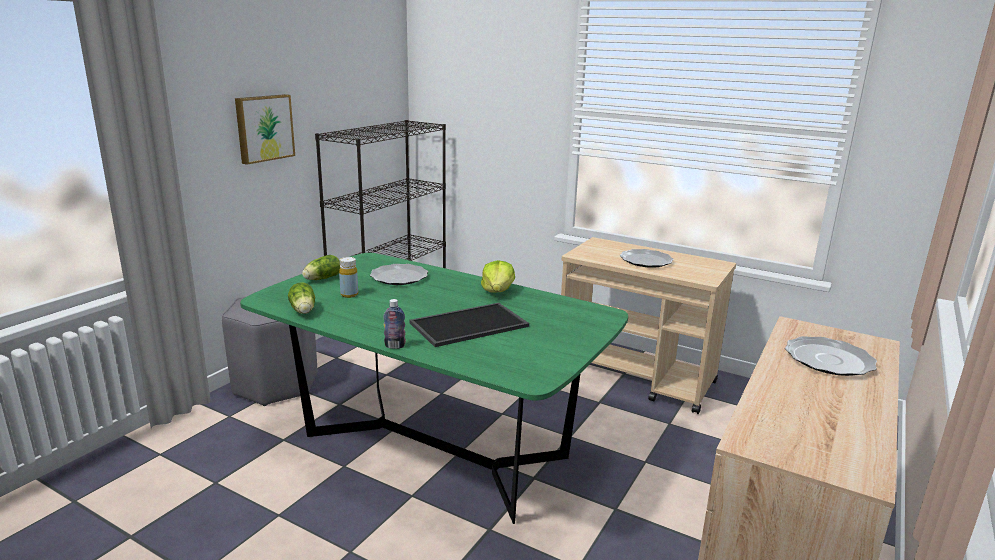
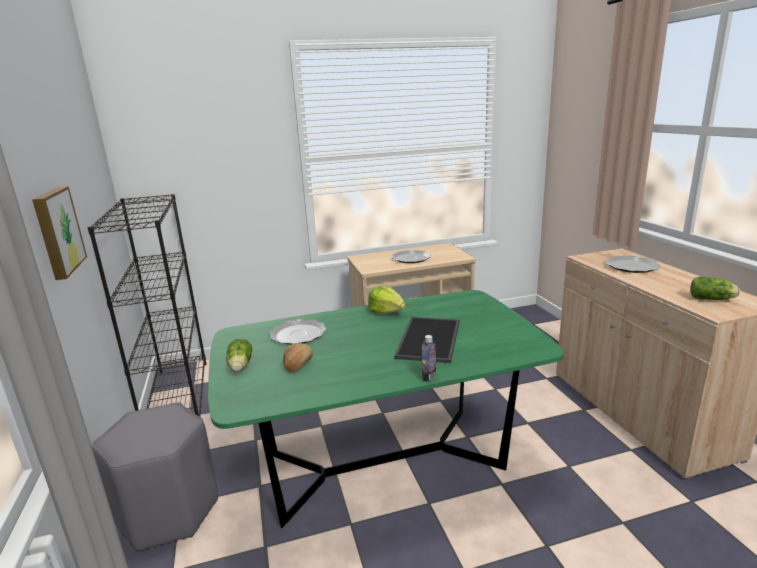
camera: 45 degrees left, 0 degrees up
(303, 311) = (298, 396): lettuce -> lettuce (712, 299)
(349, 294) = (298, 365): yellow bottle -> bread

